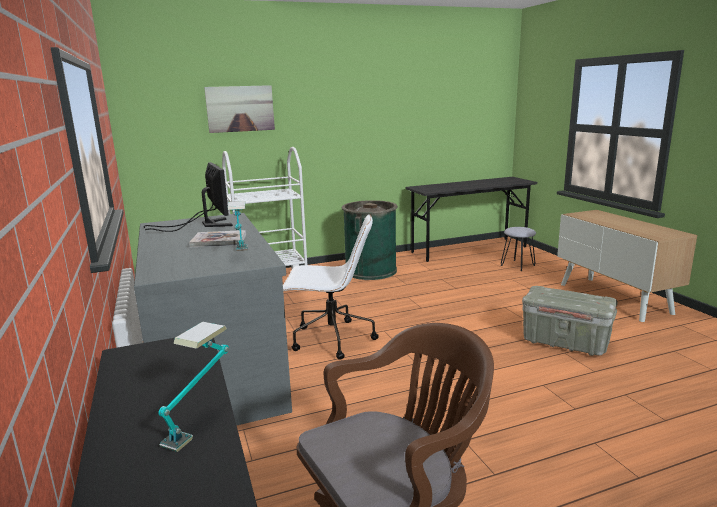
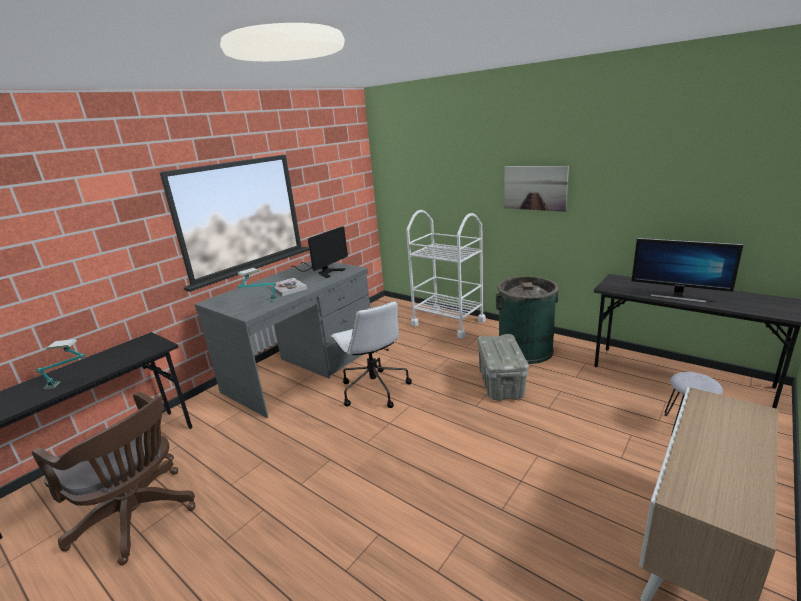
camera: 60 degrees right, 5 degrees up
(240, 108) = (450, 172): picture -> picture (535, 188)
(468, 186) = (677, 296): none -> monitor
(564, 342) = (490, 528): grey storage box -> grey storage box (500, 383)

